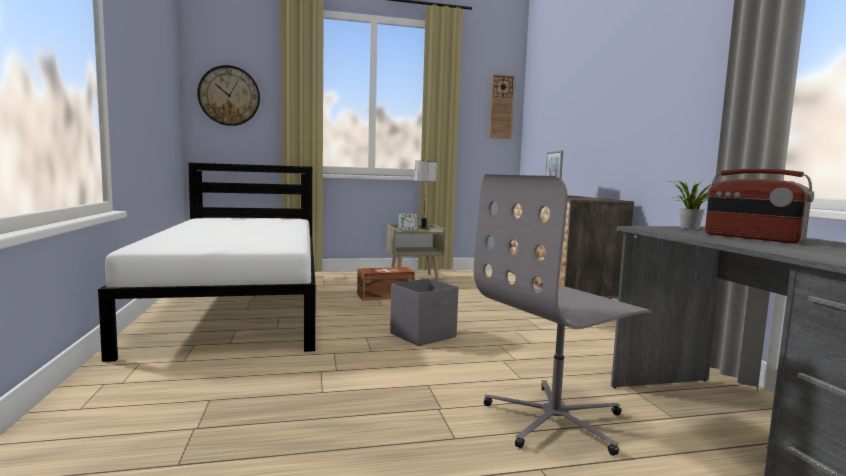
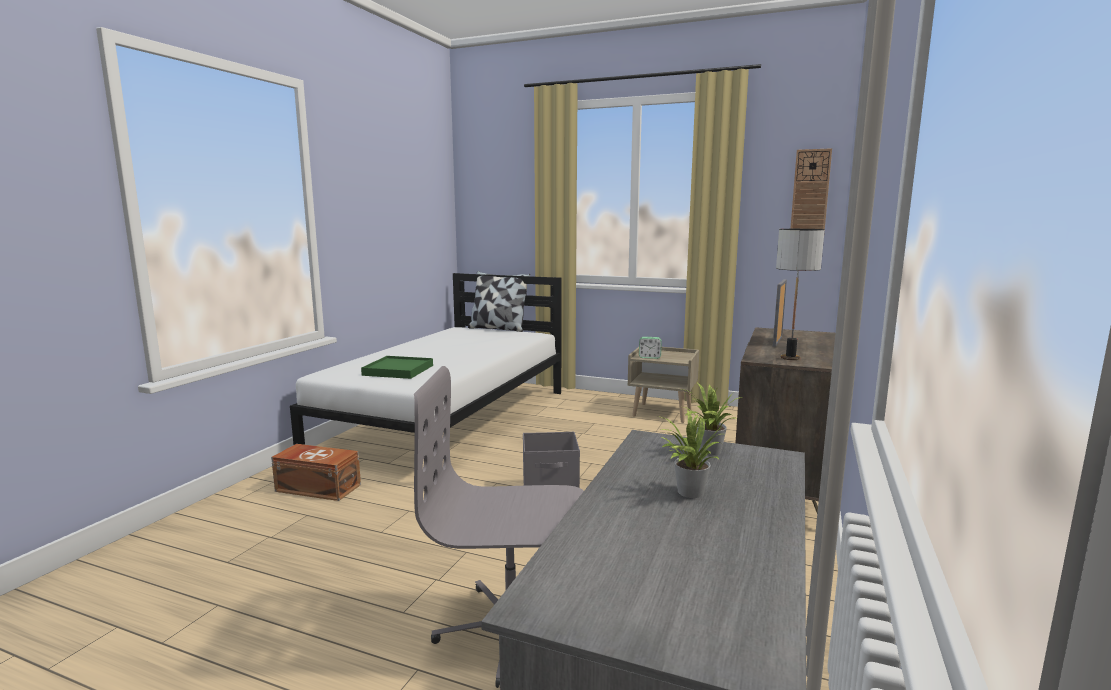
camera: 35 degrees right, 5 degrees up
(226, 241) = (398, 370): none -> green tray
(229, 96) = (493, 204): wall clock -> none
(247, 217) = (498, 328): none -> pillow
(384, 295) = (592, 432): brown storage box -> brown storage box (318, 487)
(423, 228) = (677, 355): table lamp -> table lamp (790, 358)
(752, 238) = (687, 492): radio -> potted plant

